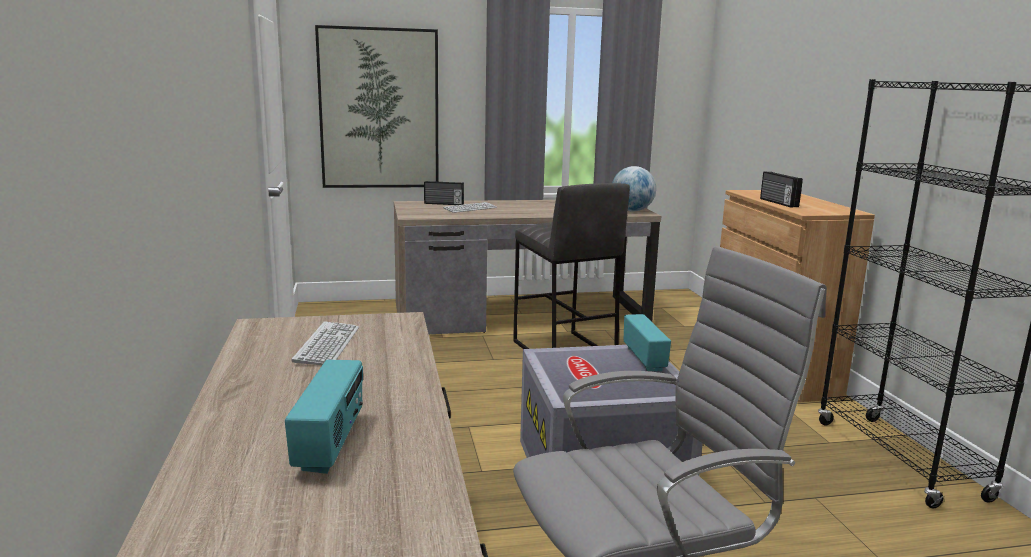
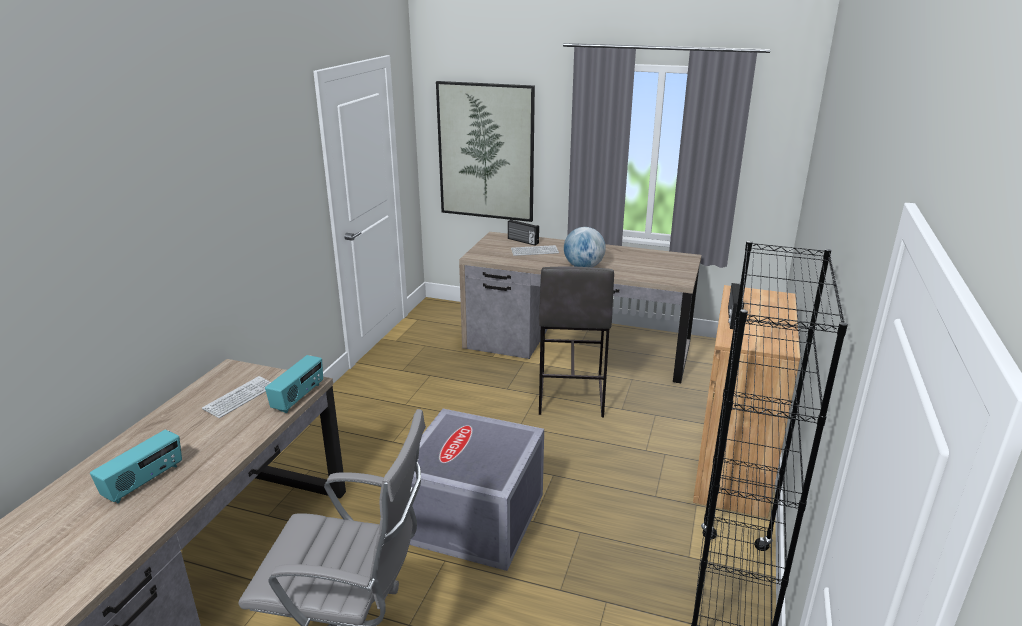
camera: 30 degrees right, 10 degrees up
(632, 211) = (675, 276): globe -> globe (583, 267)
(645, 359) = (516, 444): radio -> radio (299, 397)

